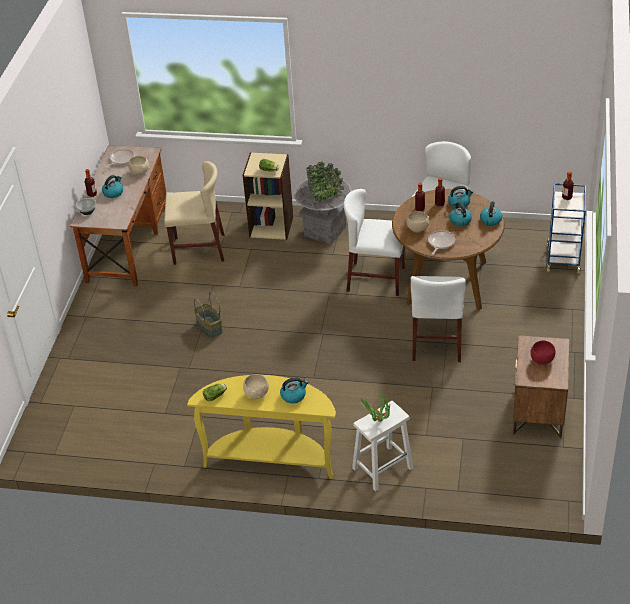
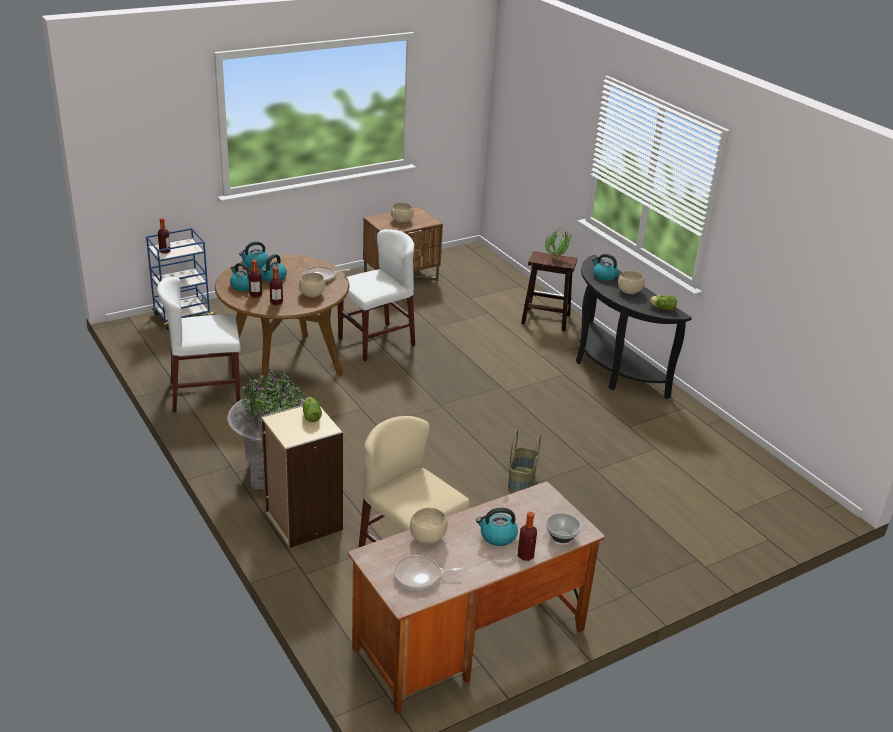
camera: 135 degrees left, 10 degrees down
(271, 458) = (612, 369): yellow console table -> black console table
(376, 279) = (323, 405): white chair -> none
(383, 467) = (545, 319): white stool -> brown stool
(542, 360) = (402, 220): red bowl -> beige bowl

